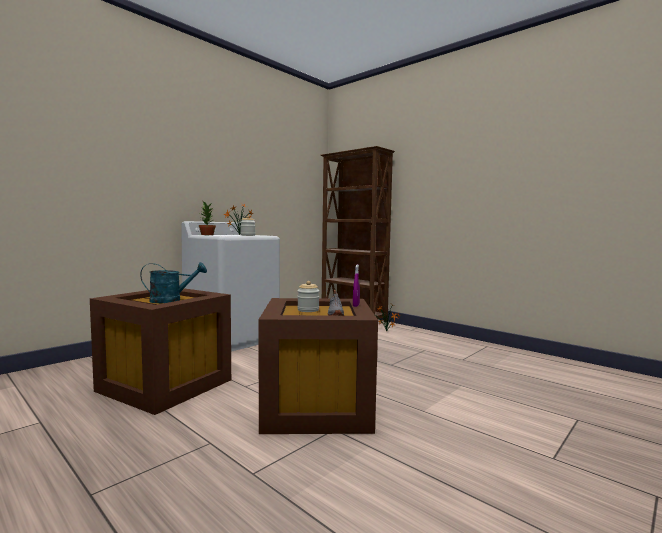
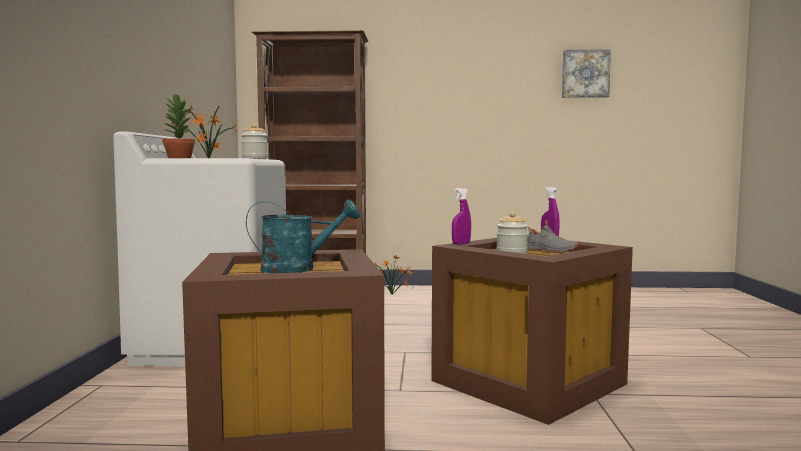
camera: 40 degrees left, 0 degrees up
(171, 300) = (298, 268): turquoise watering can -> turquoise watering can turned 45 degrees clockwise
(291, 299) = (461, 243): none -> purple spray bottle
(567, 159) = (585, 74): none -> picture

